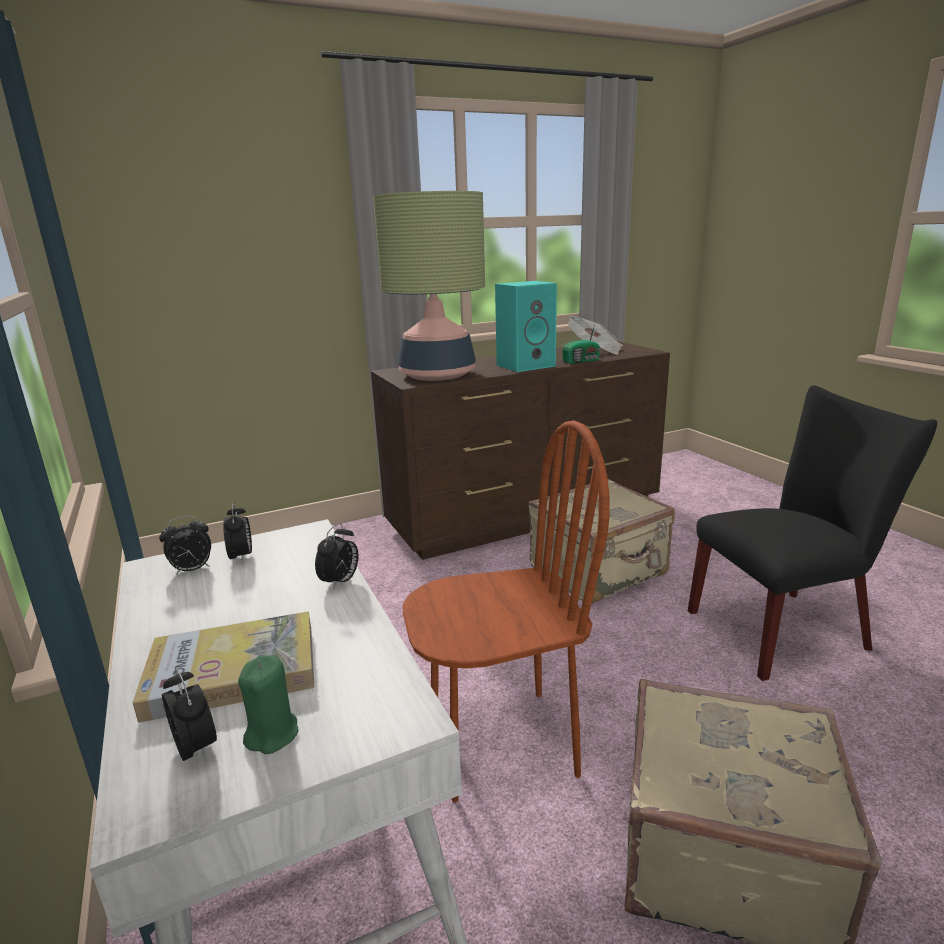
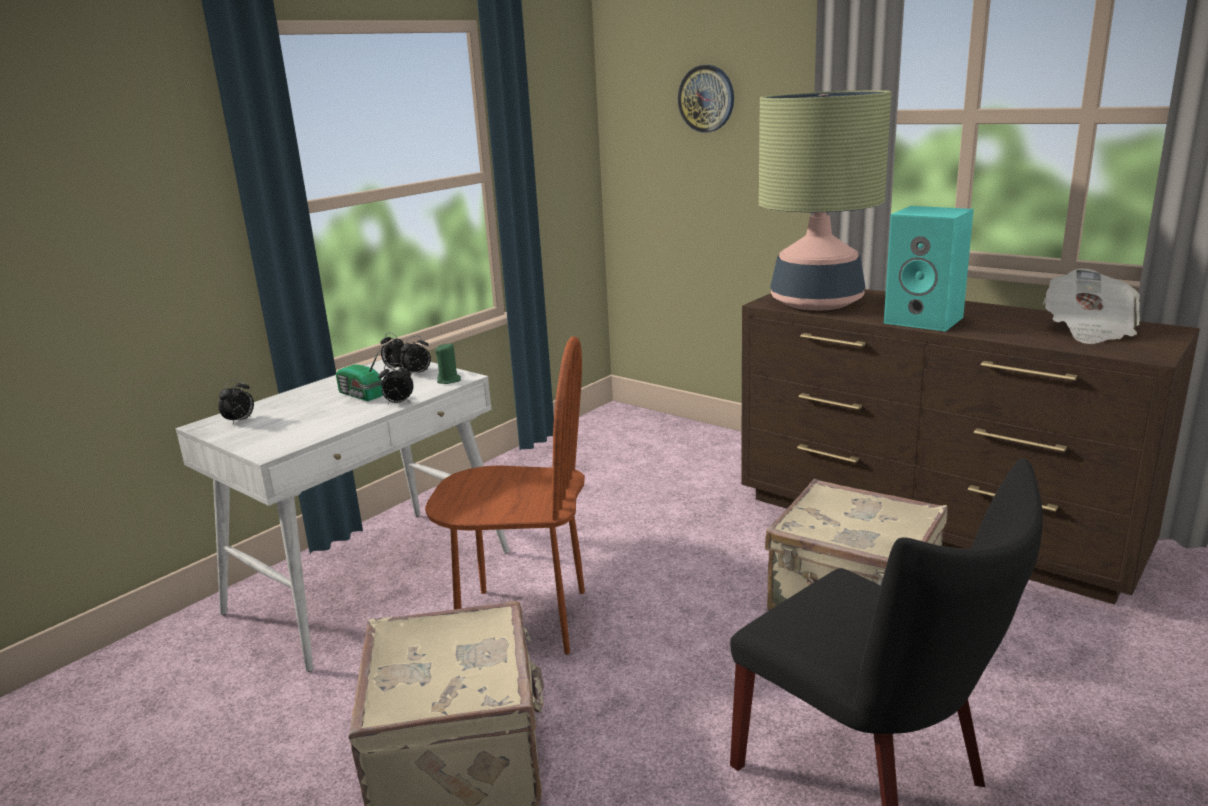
camera: 65 degrees right, 0 degrees up
(216, 210) = (706, 98): none -> wall clock
(233, 670) = (299, 408): book -> none
(272, 734) = (252, 430): green candle -> green candle (449, 380)
(501, 743) = (523, 619): brown chair -> brown chair turned 45 degrees counterclockwise
(582, 361) = (1001, 336): radio -> radio (361, 395)

